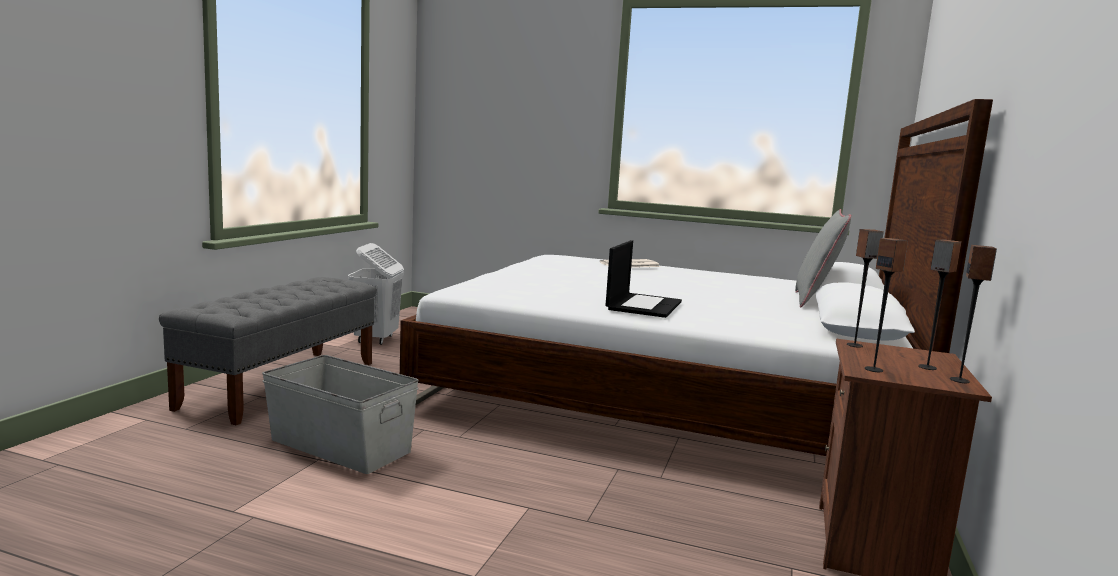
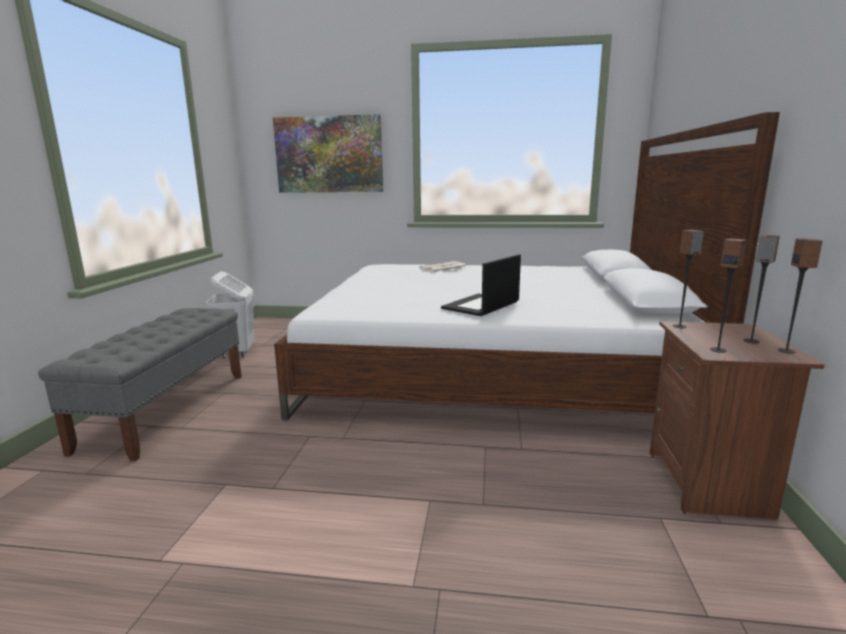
camera: 10 degrees left, 5 degrees up
(341, 445) = (241, 465): grey storage box -> none
(515, 120) = (329, 155): none -> picture
(643, 305) = (481, 305): laptop -> laptop turned 150 degrees counterclockwise
(815, 301) = (599, 284): grey pillow -> none

